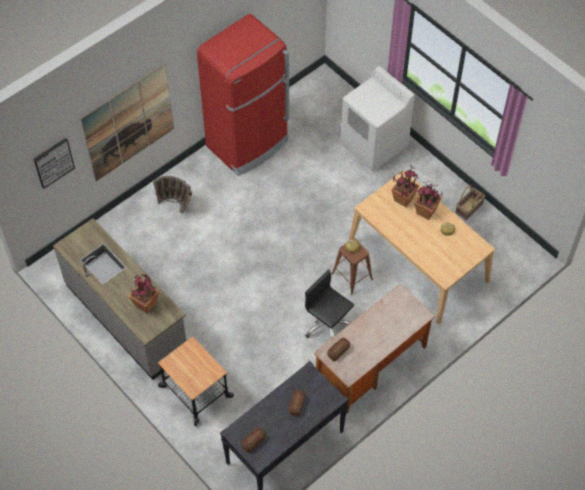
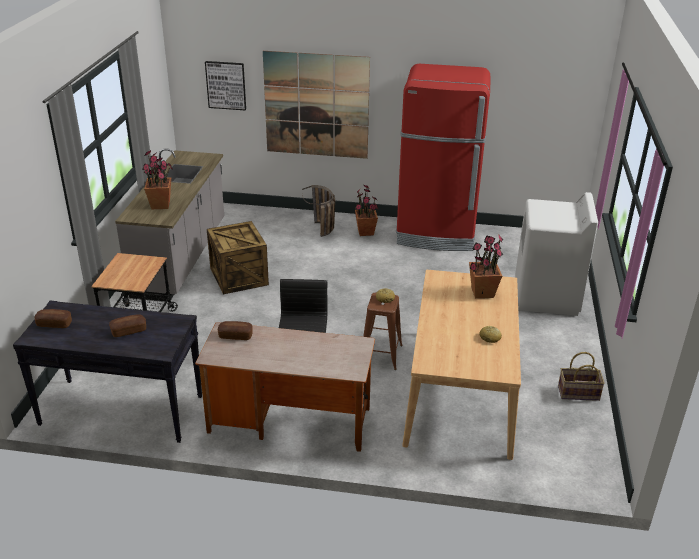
camera: 50 degrees right, 25 degrees down
(188, 297) = (238, 276): none -> crate
(426, 212) = (490, 313): potted plant -> potted plant (365, 232)

